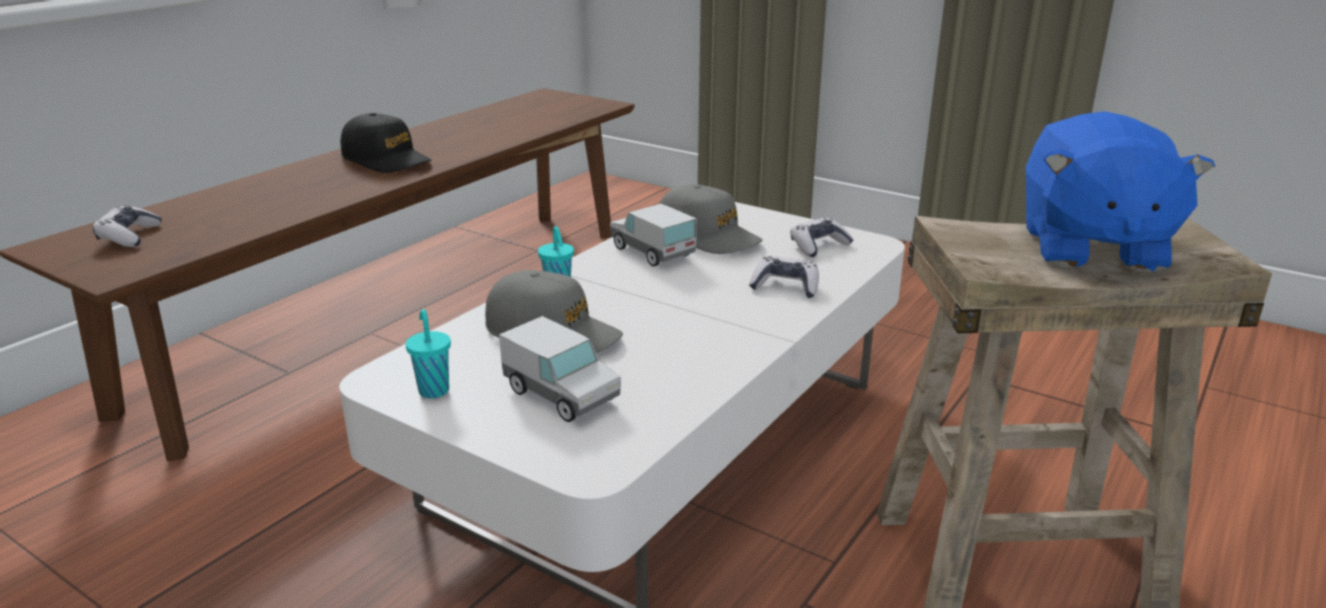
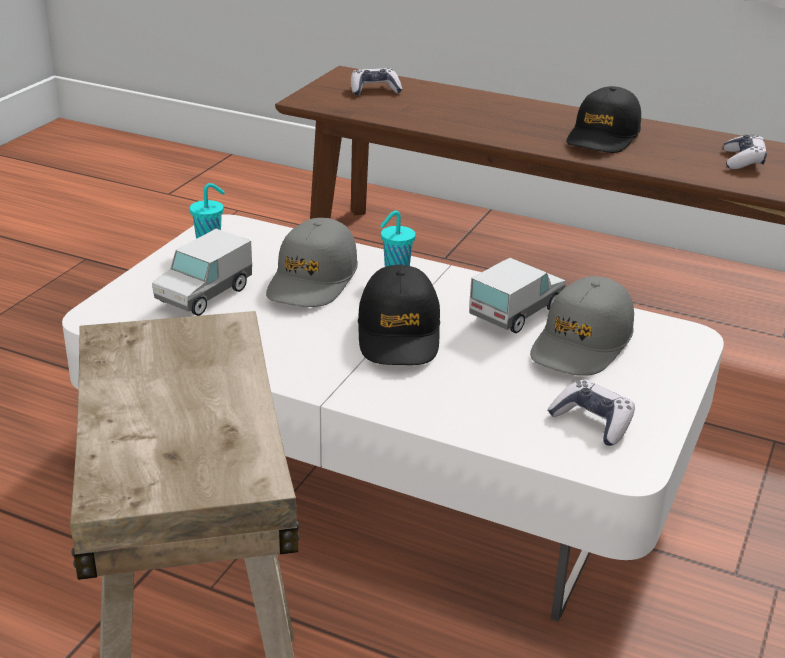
camera: 80 degrees right, 5 degrees up
(675, 300) = (399, 333): none -> black cap
(785, 287) = (455, 398): game controller -> game controller (743, 161)
(1090, 248) = (185, 419): blue plush toy -> none

